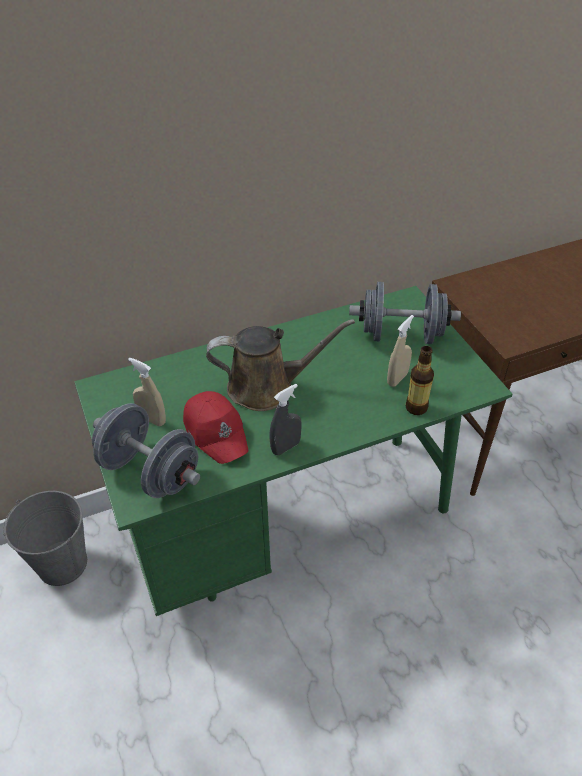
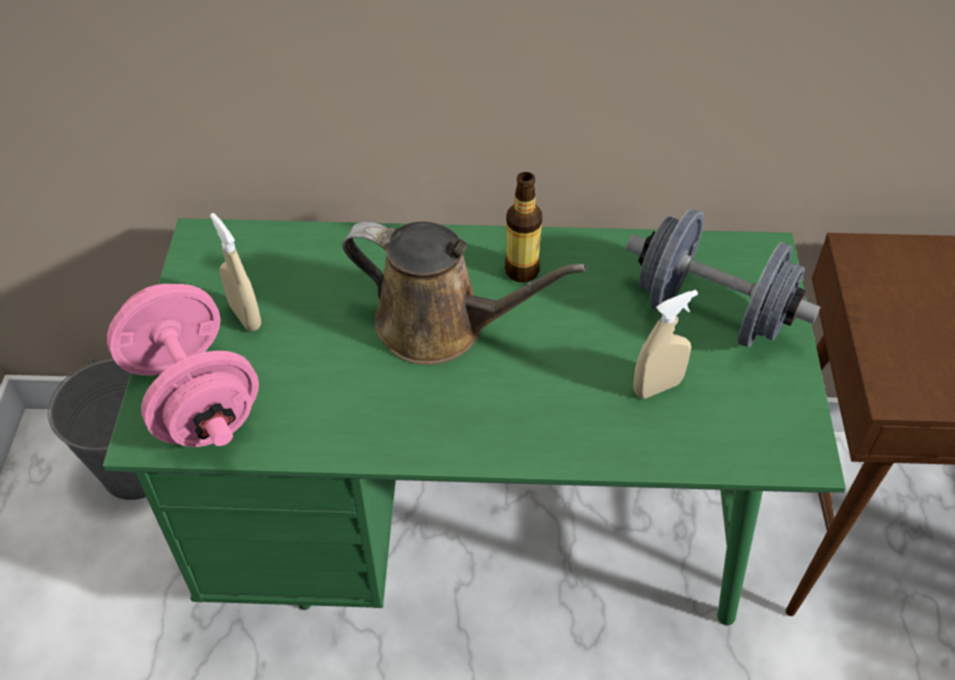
camera: 25 degrees right, 5 degrees up
(150, 472) = (194, 397): grey dumbbell -> pink dumbbell
(216, 432) = (323, 370): red cap -> none
(286, 447) = (409, 435): grey spray bottle -> none
(416, 407) = (658, 449): bottle -> bottle (522, 270)

